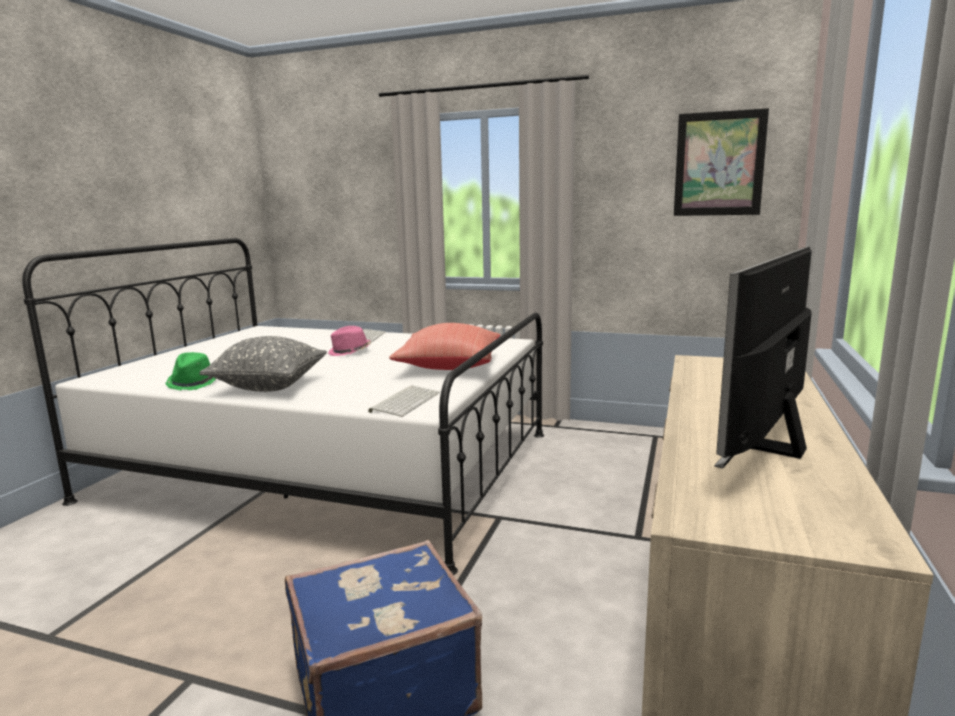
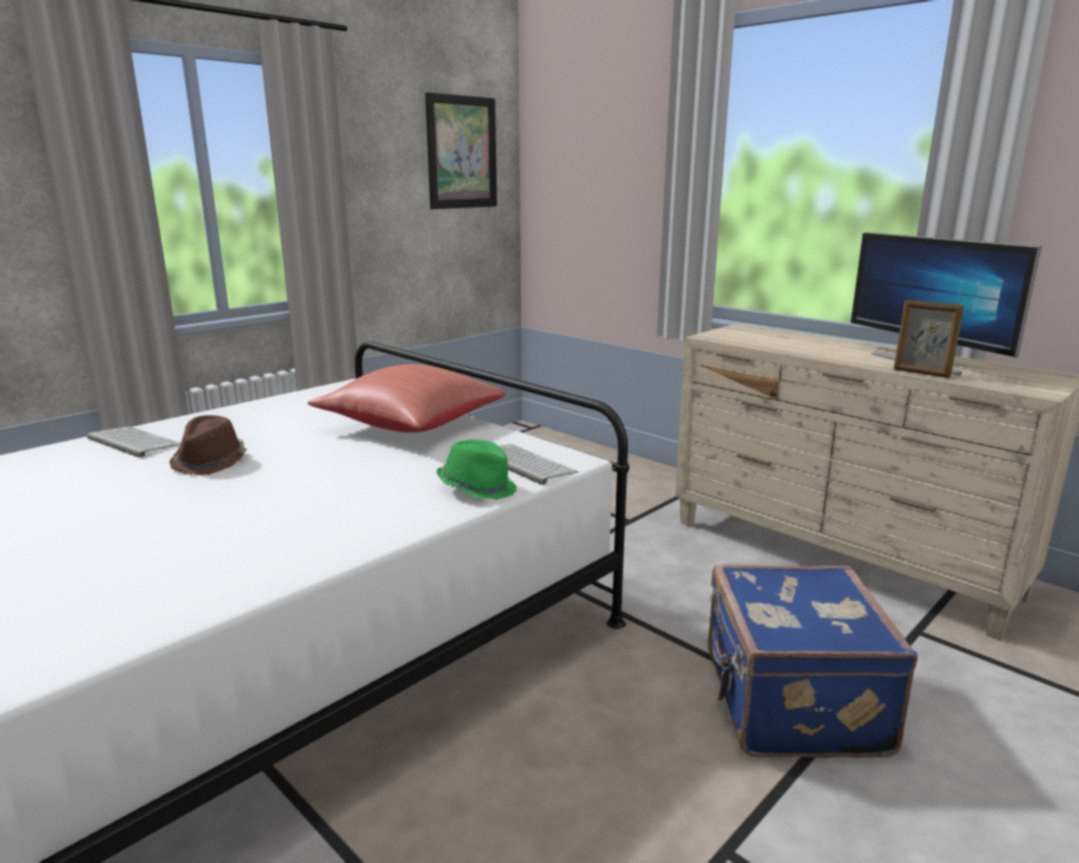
camera: 65 degrees left, 5 degrees up
(193, 383) = (174, 594): green hat -> green hat (477, 488)
(269, 387) = (322, 531): grey pillow -> none
(350, 352) = (211, 461): pink hat -> brown hat
(685, 447) = (921, 373): none -> picture frame

